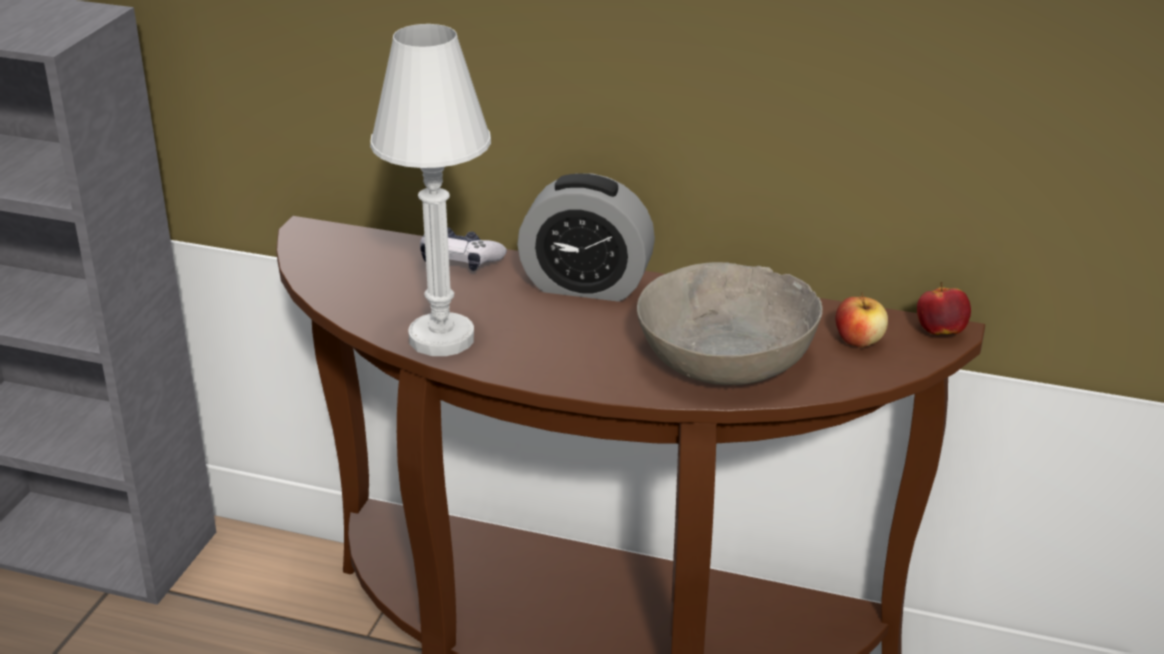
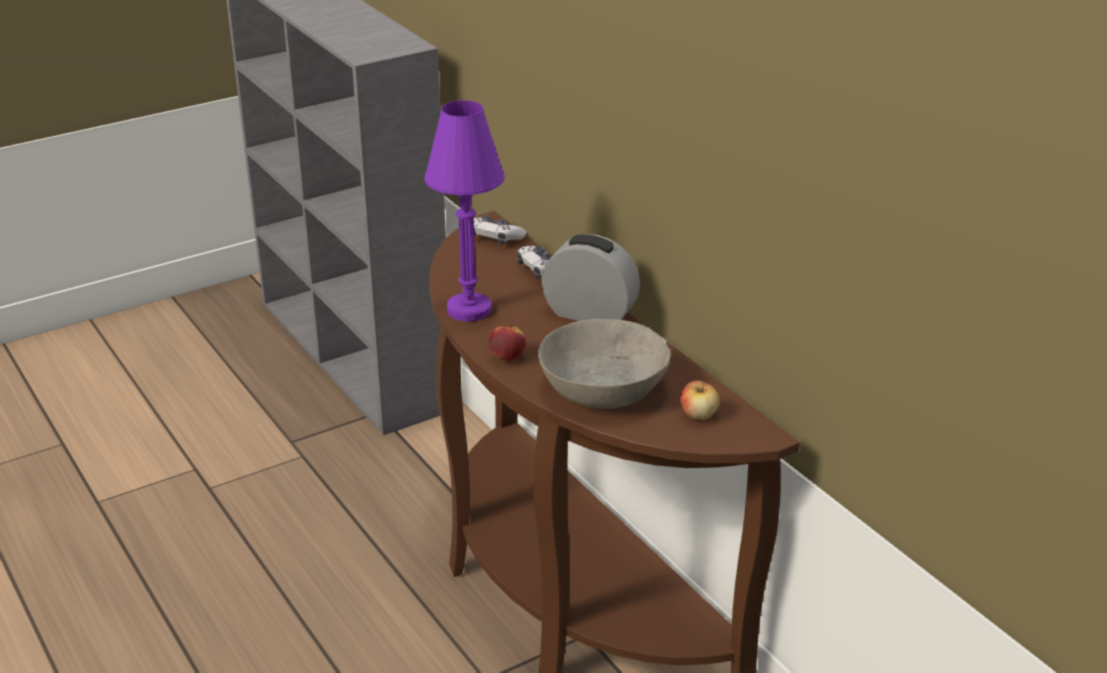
camera: 40 degrees right, 0 degrees up
(344, 245) = (494, 238): none -> game controller
(441, 338) = (469, 310): white table lamp -> purple table lamp
(586, 285) = (590, 314): alarm clock -> alarm clock turned 150 degrees clockwise
(940, 332) = (759, 433): apple -> apple (507, 357)

